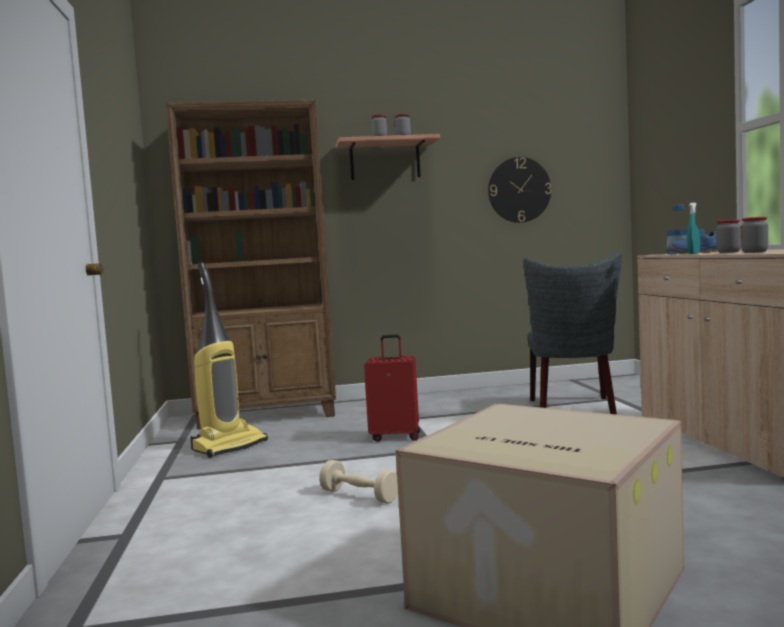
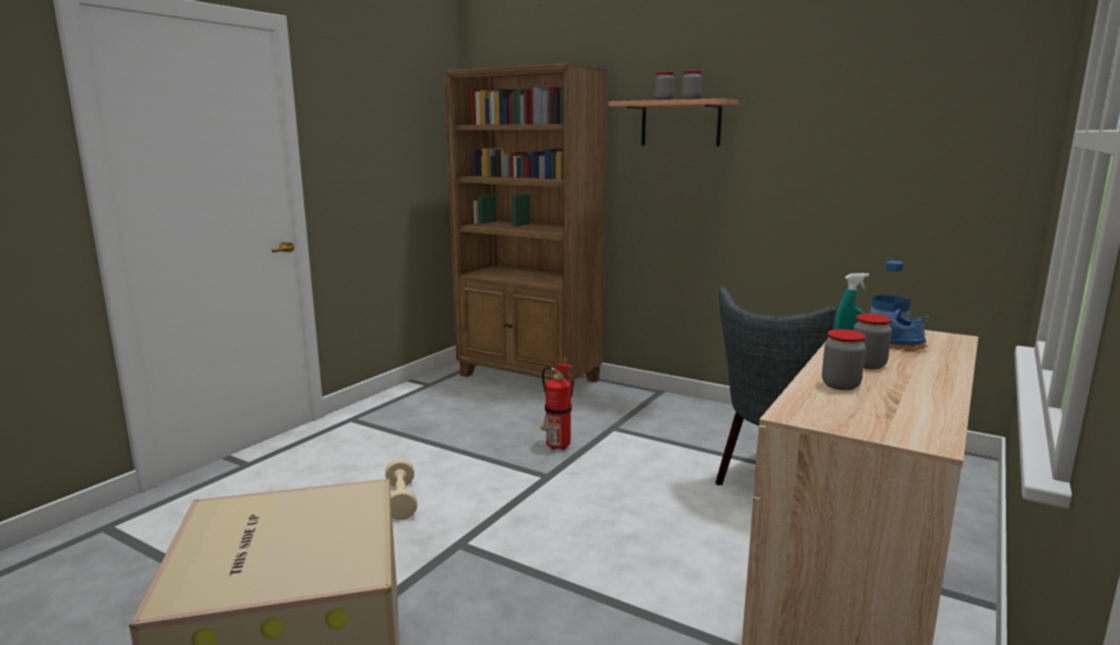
camera: 40 degrees right, 10 degrees up
(229, 446) = (442, 404): vacuum cleaner -> none
(395, 436) = (556, 446): red suitcase -> fire extinguisher
(519, 190) = (852, 171): wall clock -> none

